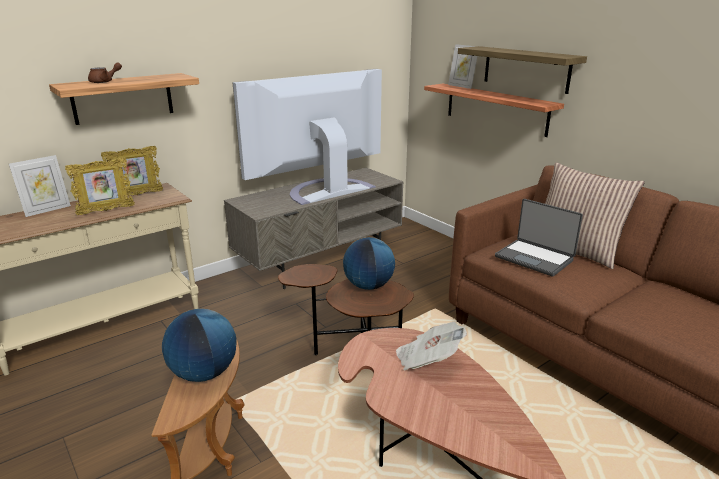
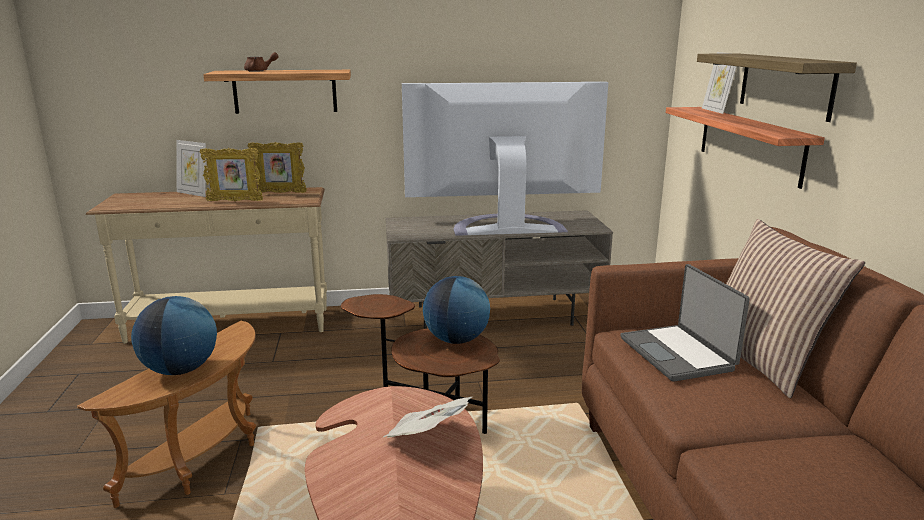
camera: 30 degrees right, 5 degrees down
(47, 210) = (194, 193): picture frame -> picture frame turned 45 degrees clockwise

